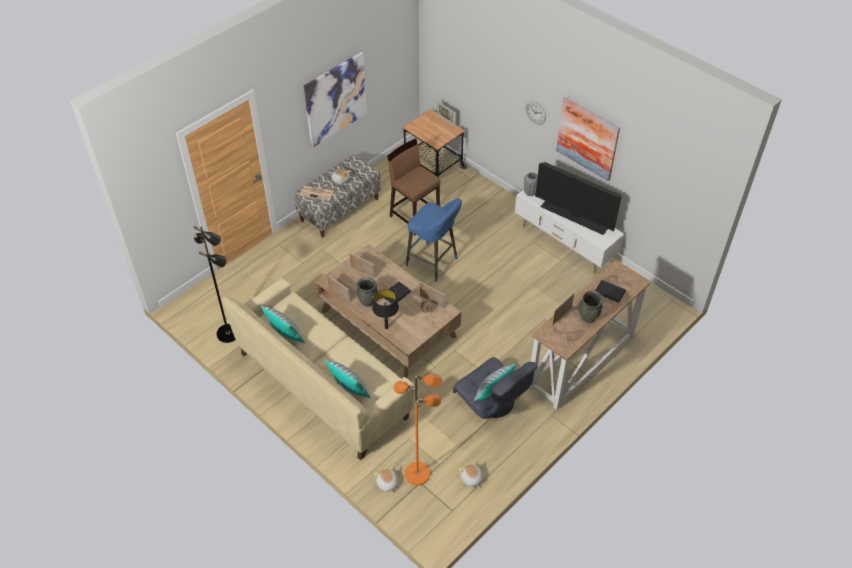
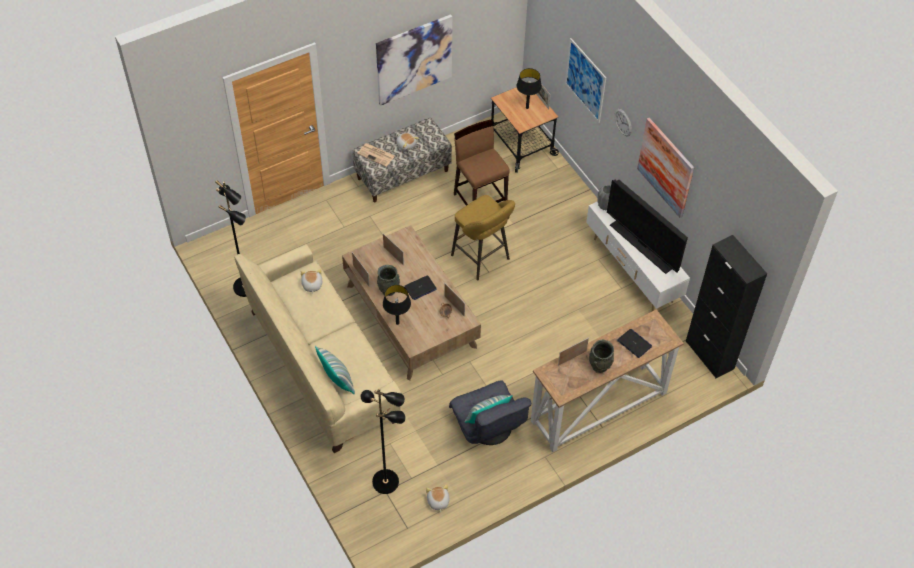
camera: 15 degrees right, 5 degrees up
(286, 335) = (293, 307): pillow -> none
(387, 484) = (352, 484): plush toy -> plush toy (312, 285)
(417, 473) = (386, 481): orange floor lamp -> black floor lamp
(434, 263) = (482, 259): blue stool -> yellow stool
(436, 129) = (527, 107): none -> black table lamp
(490, 87) = (585, 80): none -> picture
(655, 297) = (709, 355): none -> black cabinet

